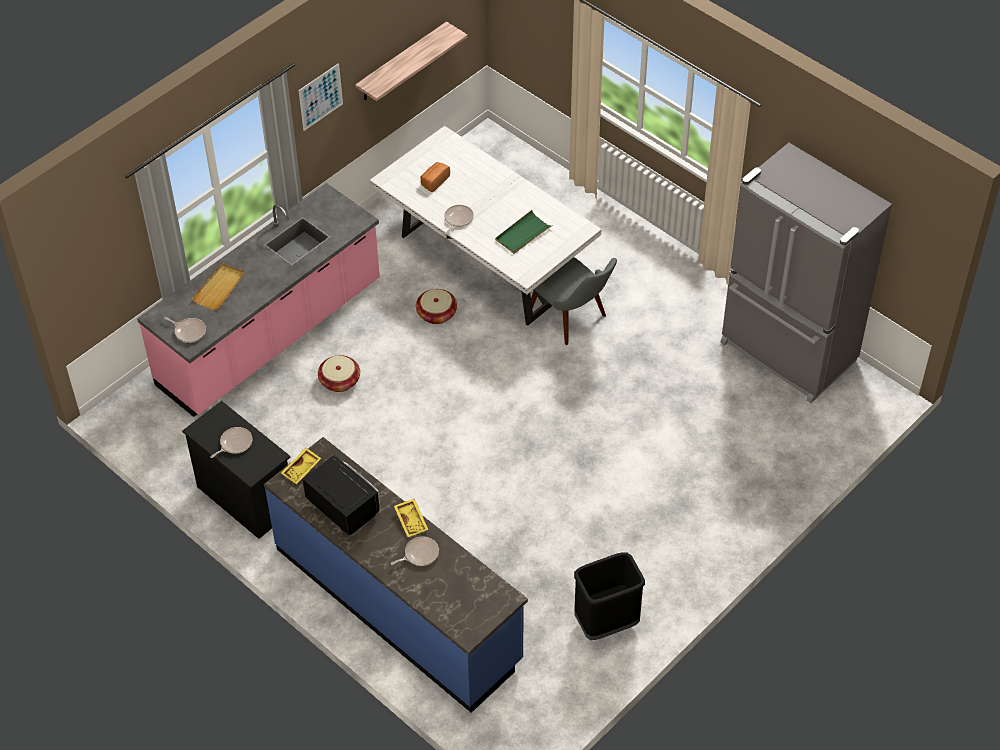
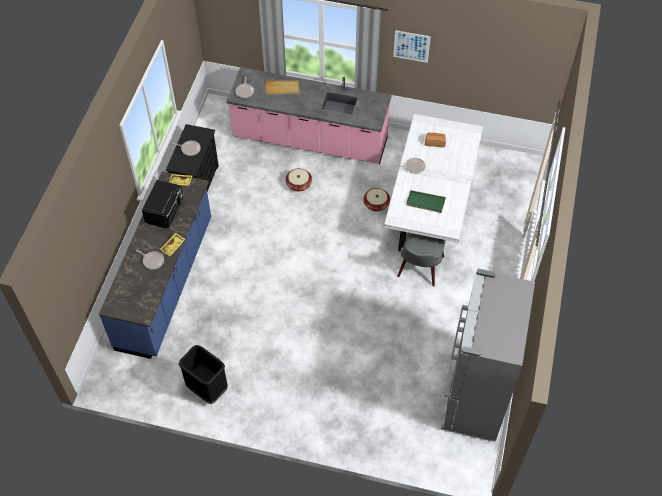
camera: 60 degrees right, 5 degrees up
(402, 62) = (482, 72): shelf -> none

